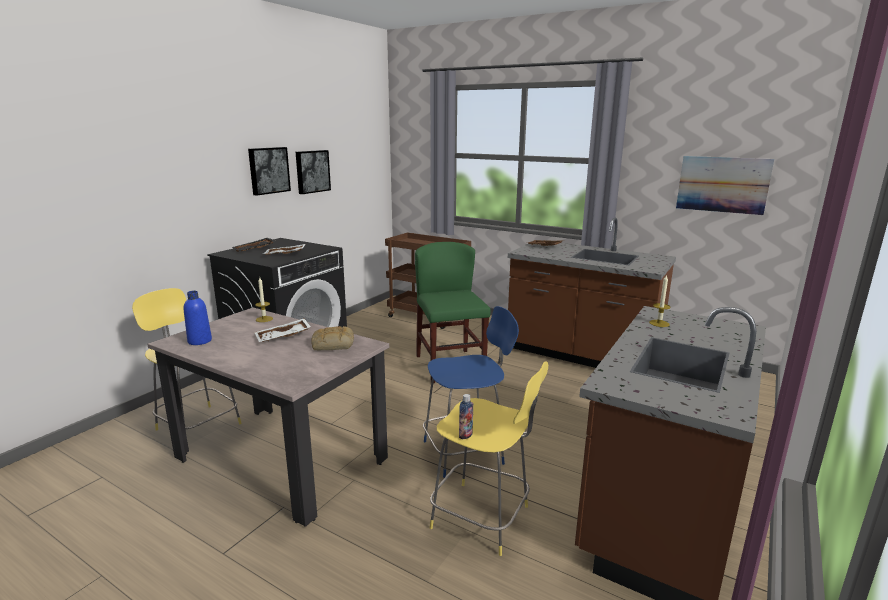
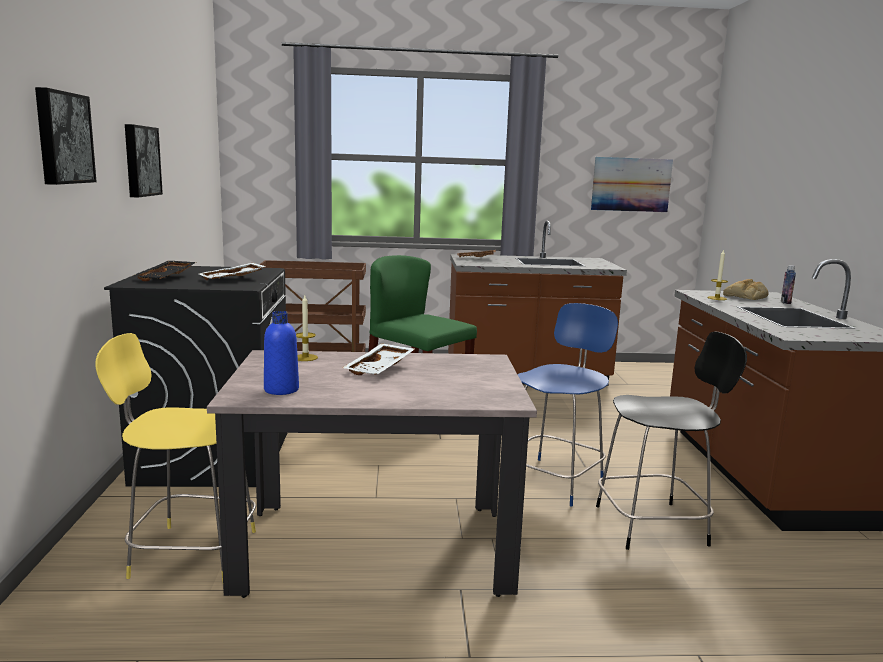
camera: 35 degrees left, 5 degrees down
(312, 171) = (171, 168): picture -> picture (62, 138)
(332, 344) = (453, 364): bread -> bread (745, 297)
(465, 435) = (674, 421): bottle -> bottle (785, 302)
(483, 518) = (654, 525): yellow stool -> black stool

